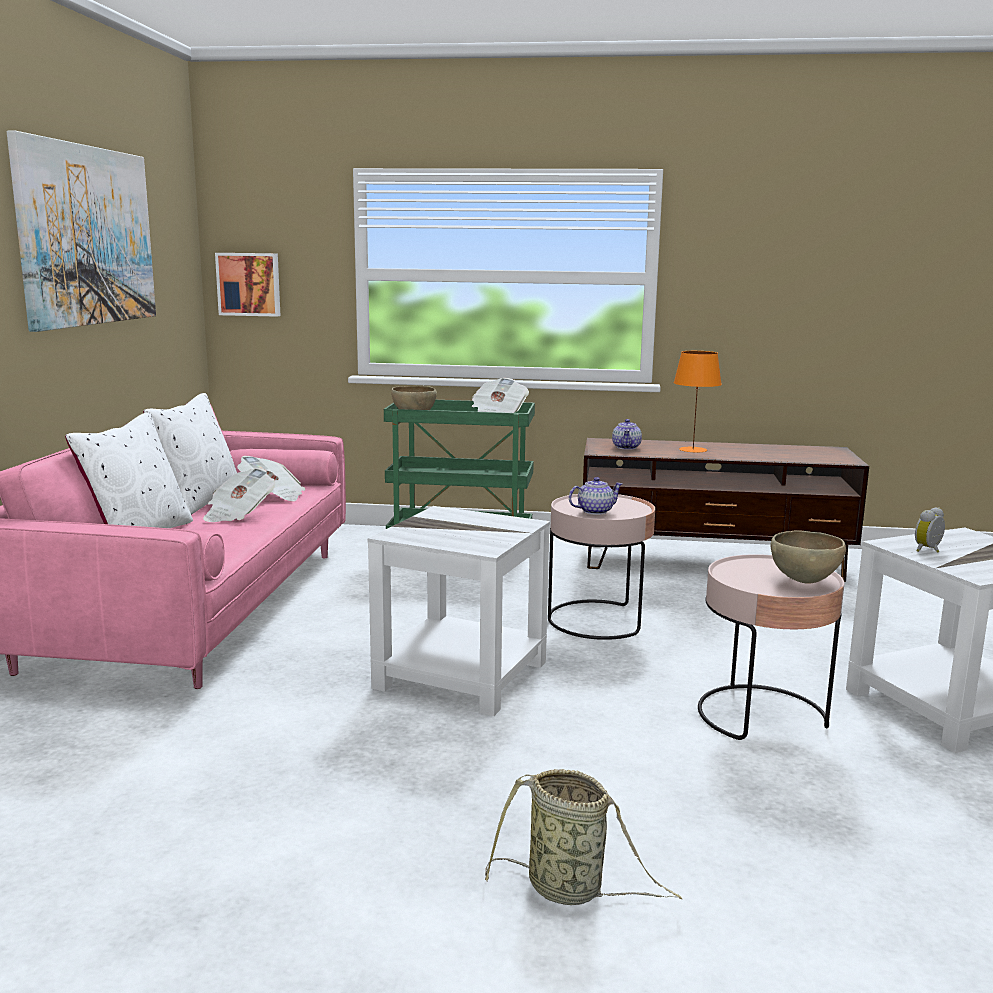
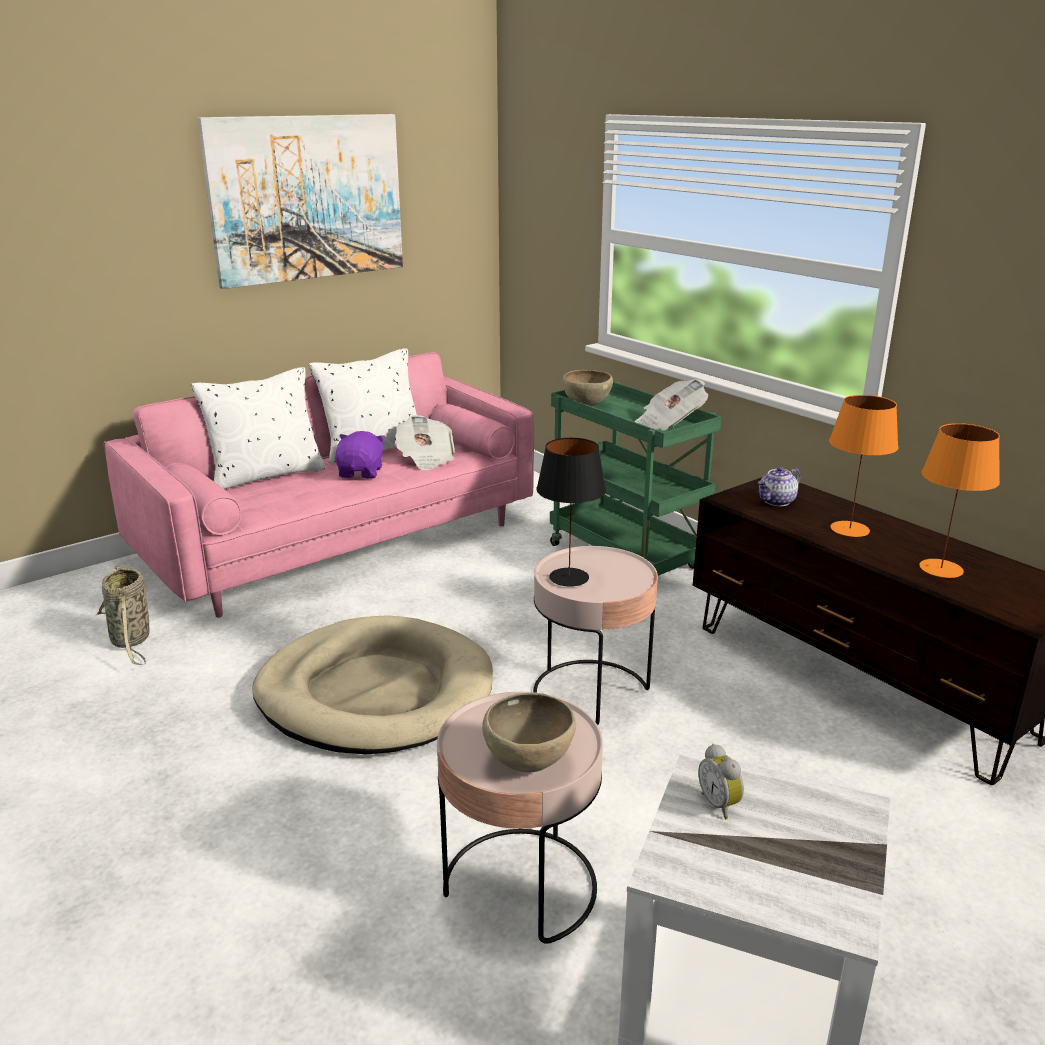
camera: 45 degrees right, 10 degrees up
(238, 514) = (361, 473): newspaper -> purple plush toy
(249, 284) = (527, 234): picture -> none
(458, 675) = (375, 692): white side table -> beige dog bed
(570, 890) = (86, 926): basket -> basket (131, 641)
(594, 511) = (568, 577): teapot -> black table lamp
(770, 454) = (940, 568): none -> orange table lamp
(929, 550) = (720, 804): alarm clock -> alarm clock turned 120 degrees counterclockwise

